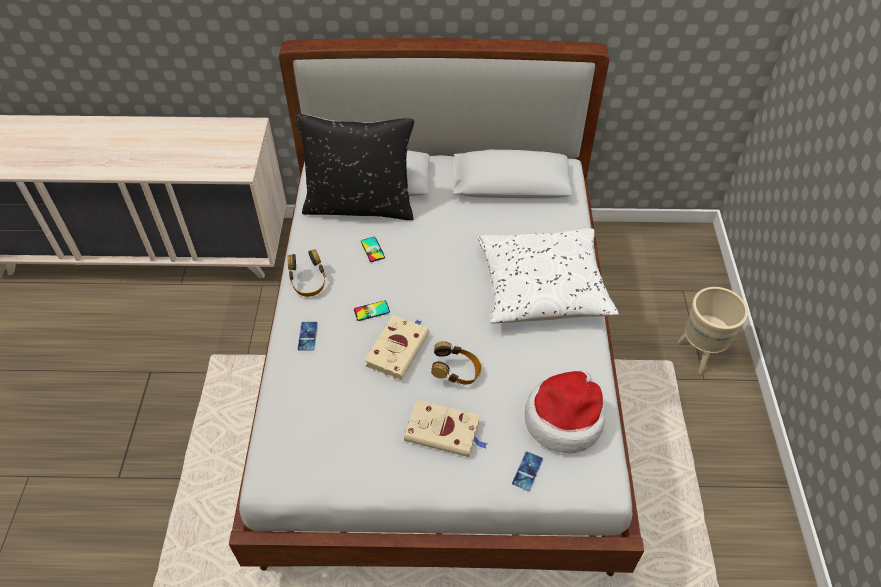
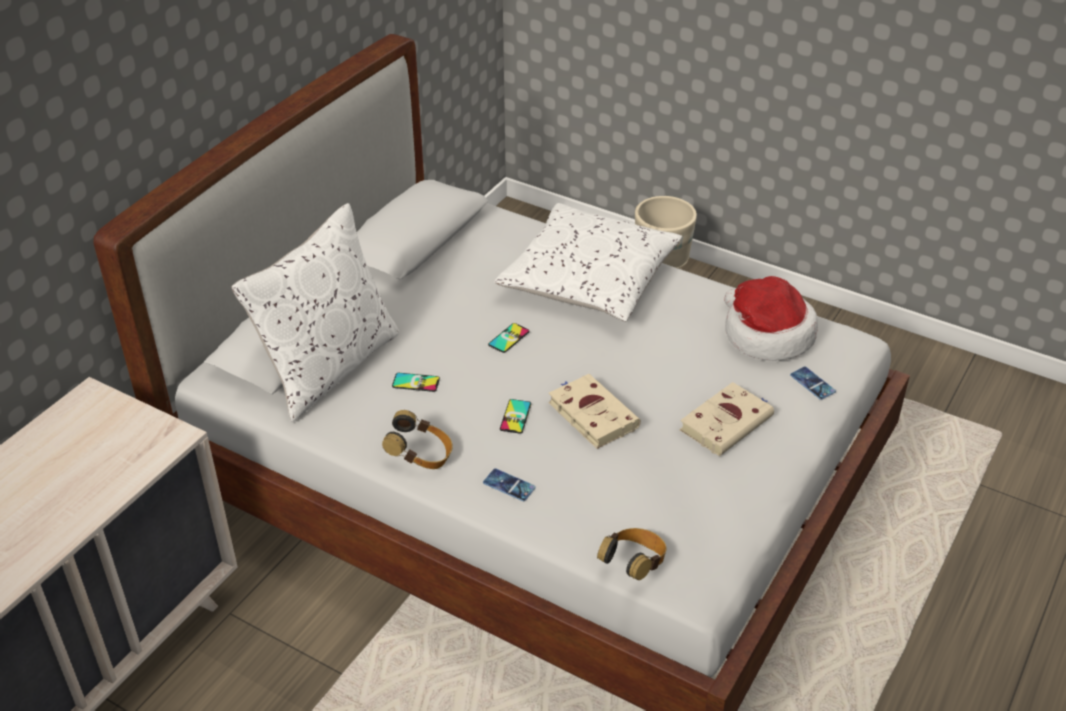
camera: 60 degrees left, 10 degrees down
(360, 205) = (328, 367): black pillow -> white pillow
(446, 273) = (509, 338): none -> phone
(456, 373) = (656, 385): headphones -> headphones (634, 565)

